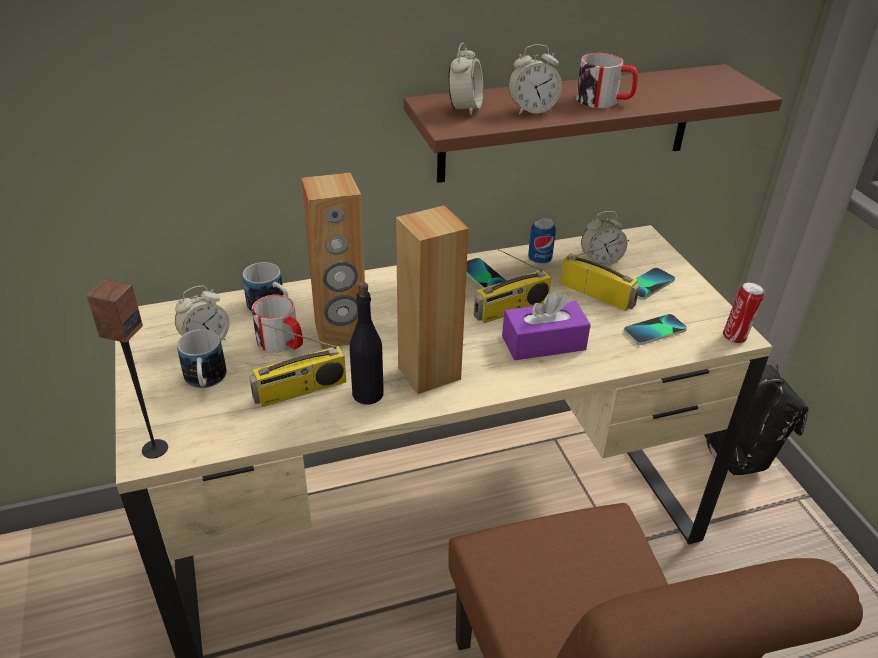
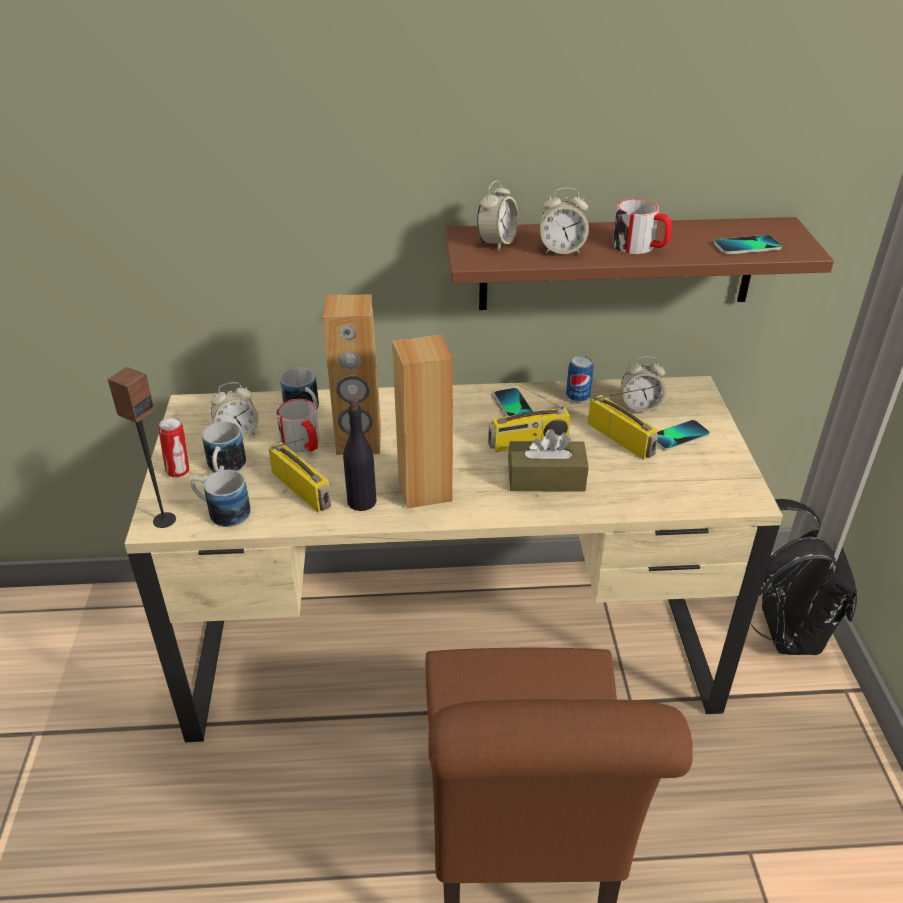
camera: 15 degrees right, 0 degrees up
(218, 429) = (222, 512): none -> mug
(300, 390) = (303, 489): radio -> radio turned 120 degrees counterclockwise
(543, 343) = (546, 479): purple tissue box -> brown tissue box
(655, 331) = (664, 483): phone -> phone (747, 246)
(735, 337) = (746, 501): can -> can (179, 471)

